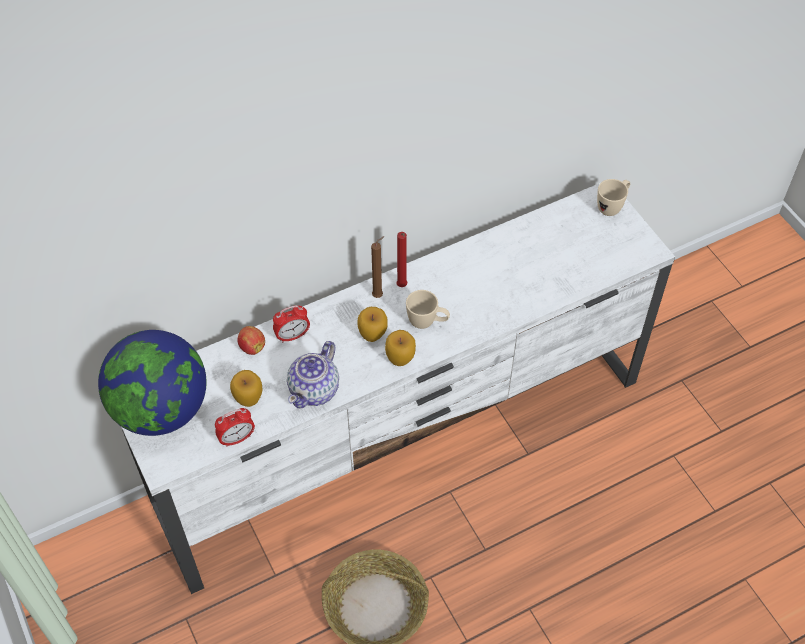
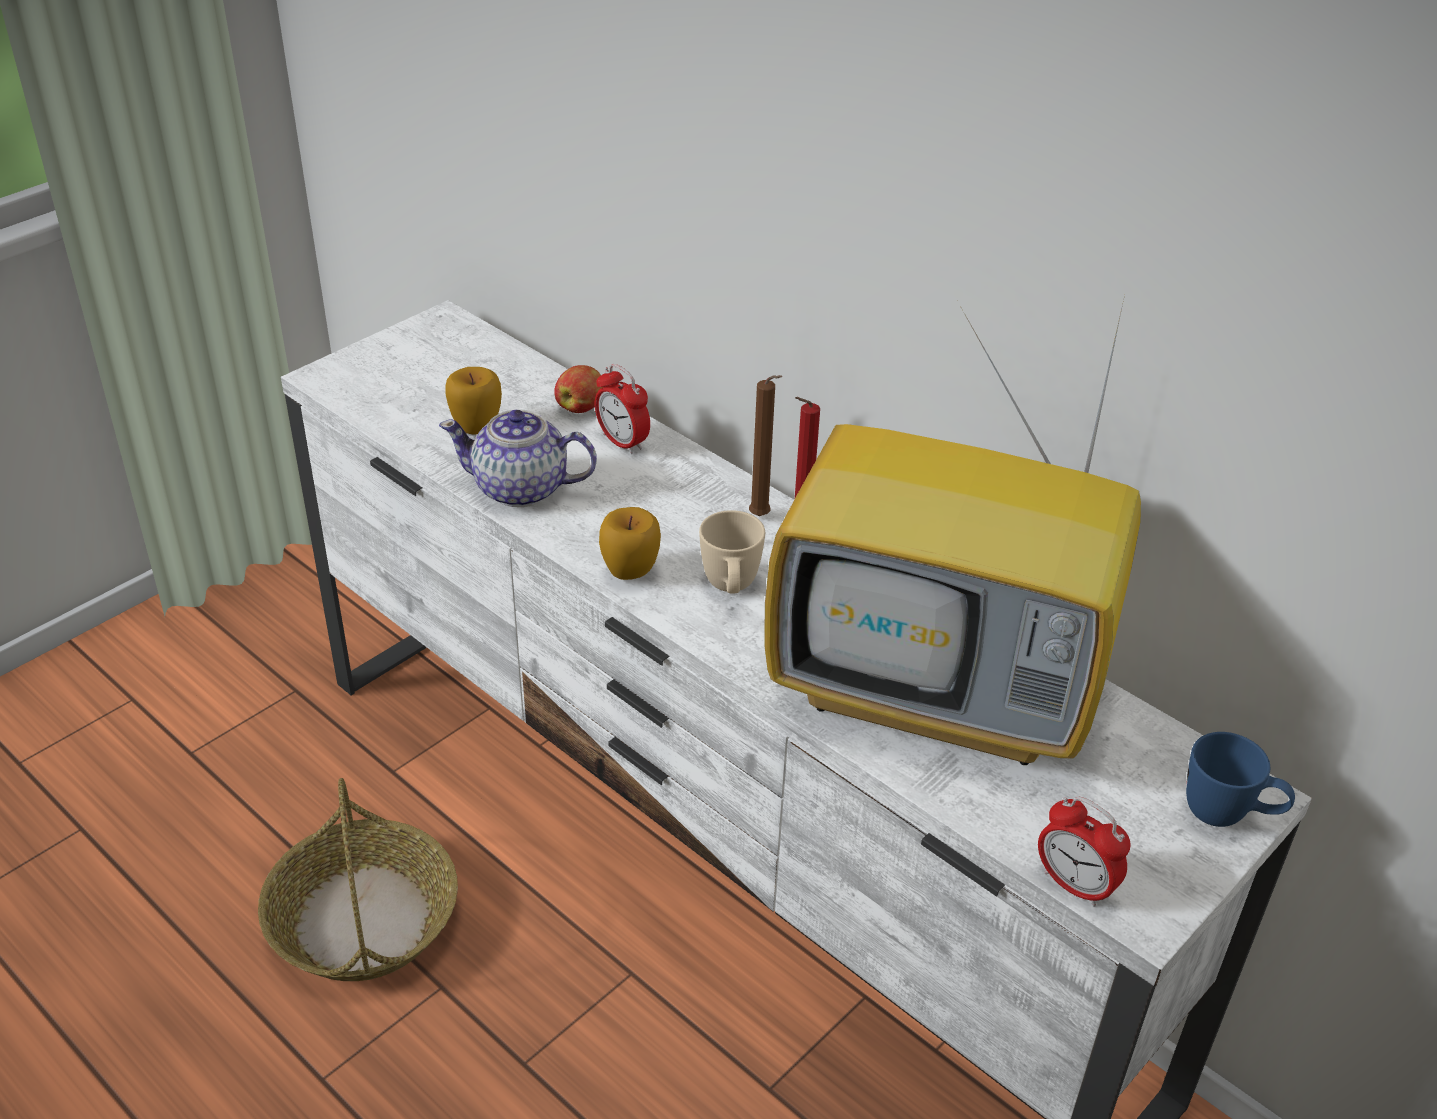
camera: 70 degrees right, 15 degrees down
(161, 409) = (427, 353): globe -> none
(237, 438) = (396, 432): alarm clock -> alarm clock (1074, 885)
(372, 335) = (667, 528): apple -> none
(520, 268) = (943, 692): none -> television
(612, 206) = (1228, 816): beige mug -> blue mug

